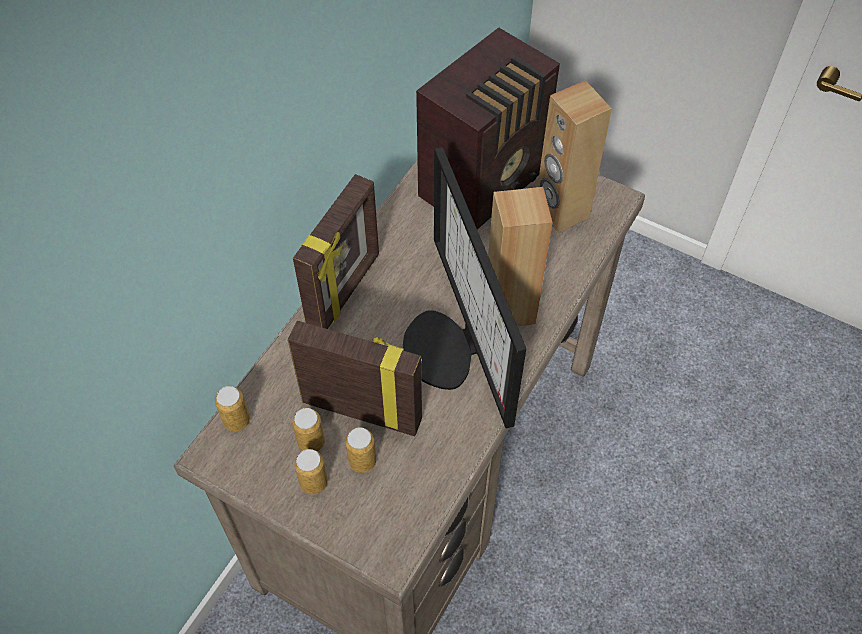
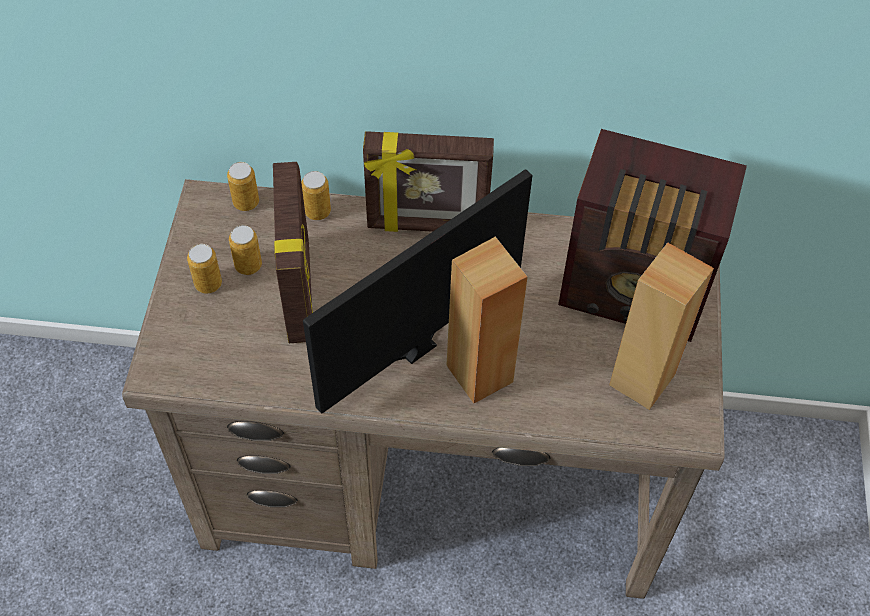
camera: 65 degrees right, 0 degrees up
(362, 461) = (245, 312): can -> can (317, 211)

